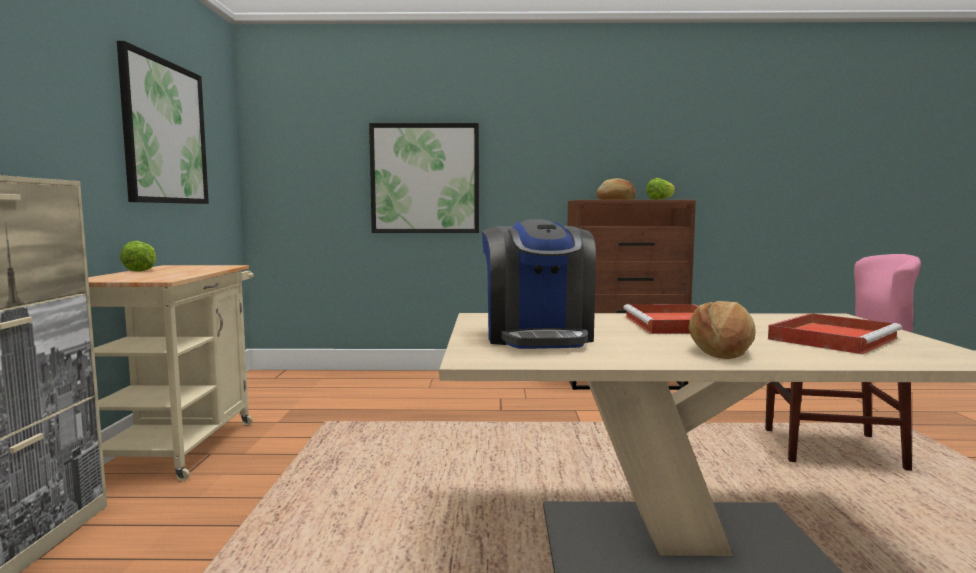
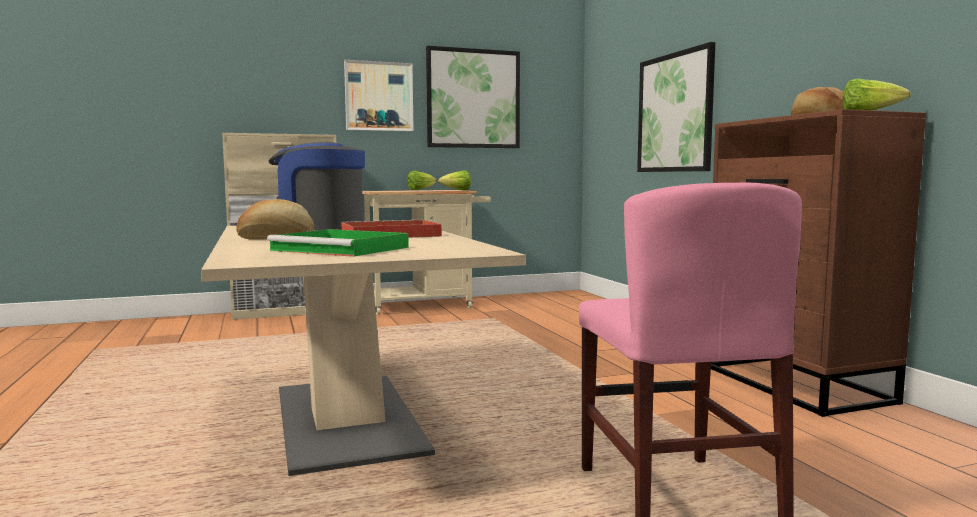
camera: 70 degrees right, 0 degrees up
(69, 112) = (379, 96): none -> picture
(218, 266) = (457, 190): none -> lettuce
(538, 337) = (318, 227): coffee machine -> coffee machine turned 45 degrees clockwise
(833, 338) = (342, 249): red tray -> green tray

